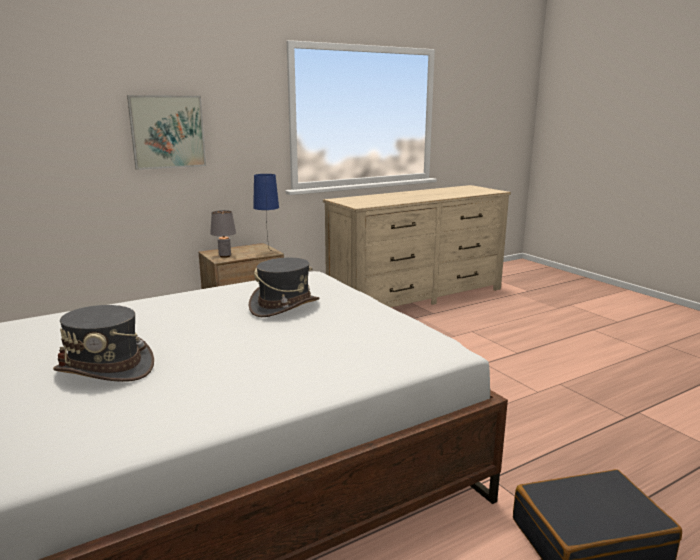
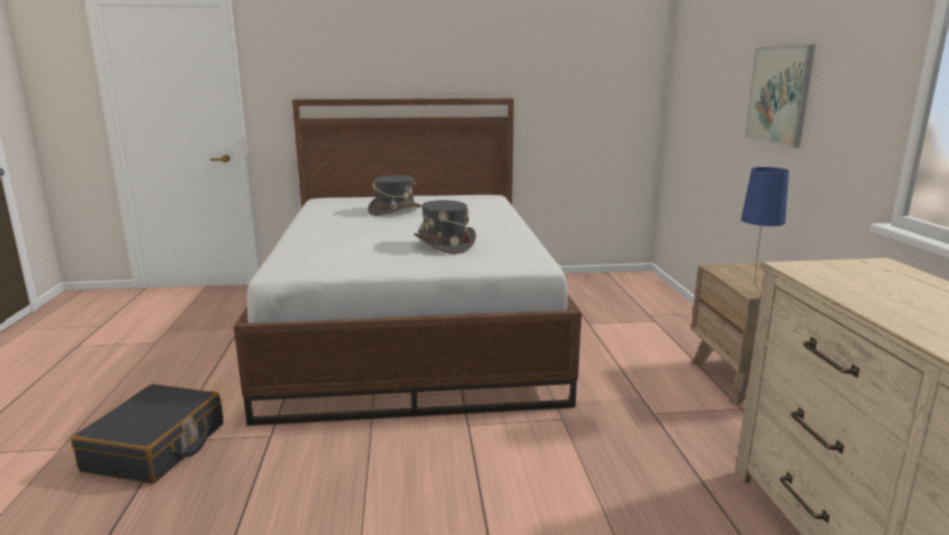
camera: 115 degrees right, 0 degrees up
(225, 256) = (734, 270): grey table lamp -> none

